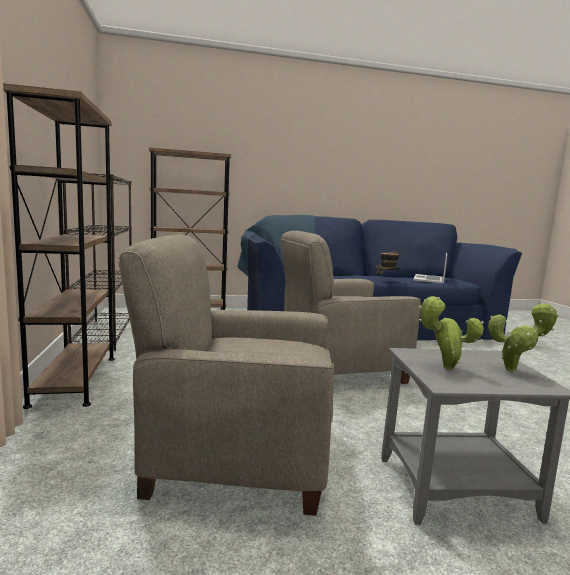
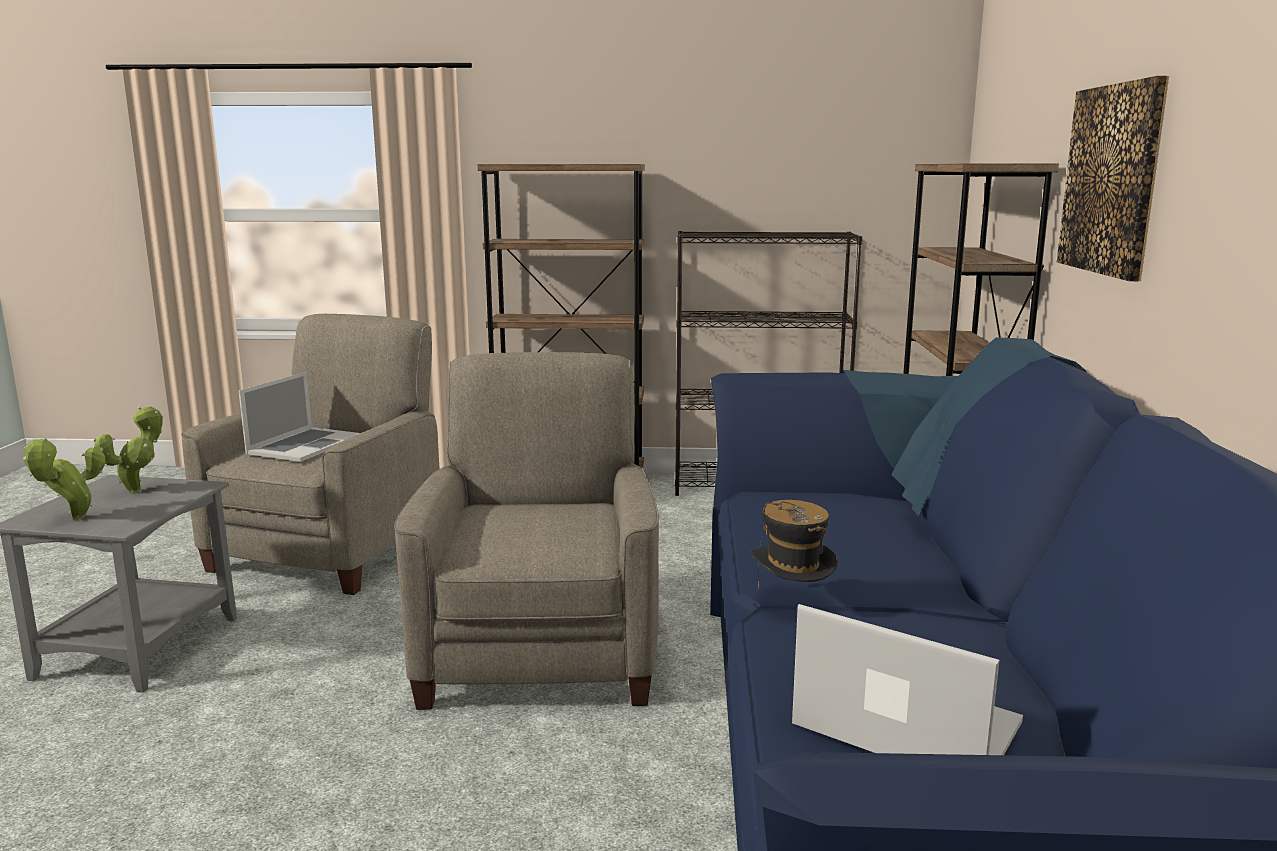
camera: 105 degrees right, 5 degrees up
(263, 352) = (304, 445): none -> laptop
(267, 166) = (1111, 180): none -> picture

